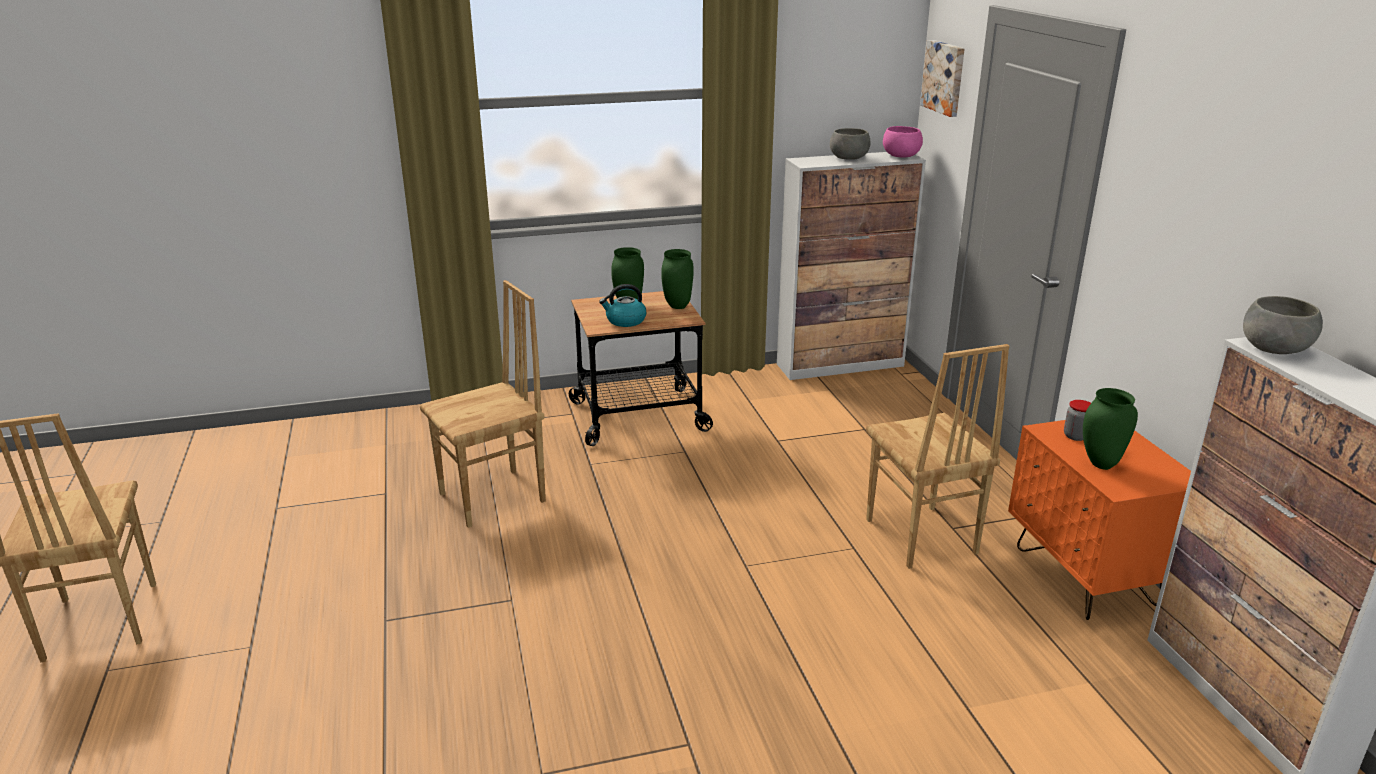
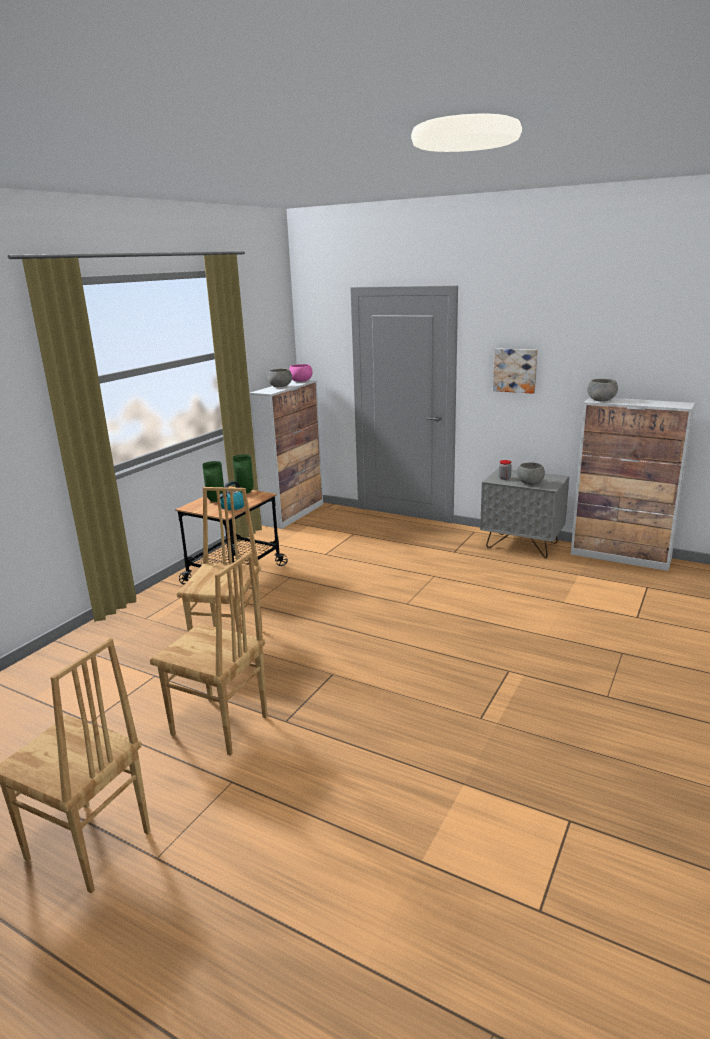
camera: 45 degrees left, 5 degrees down
(919, 537) = (449, 560): brown chair -> brown chair (219, 727)
(945, 77) = (318, 332): picture -> picture (515, 370)
(1086, 577) = (522, 545): orange nightstand -> grey nightstand
(1101, 465) = (530, 483): green vase -> grey bowl

